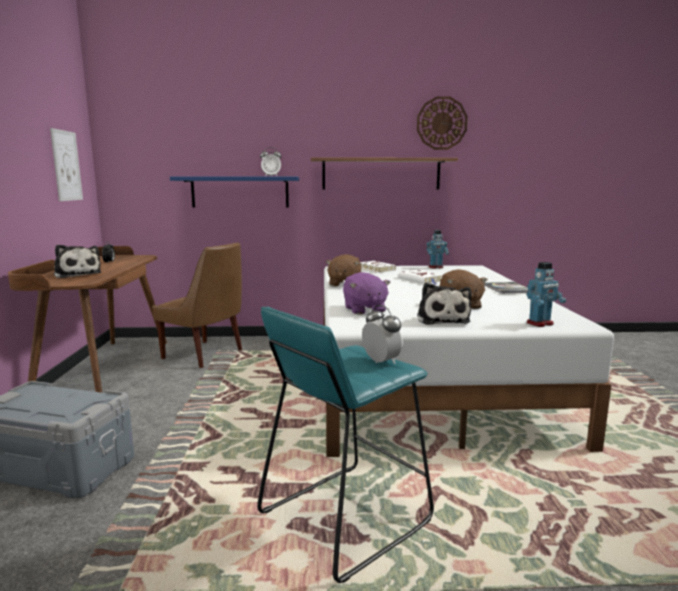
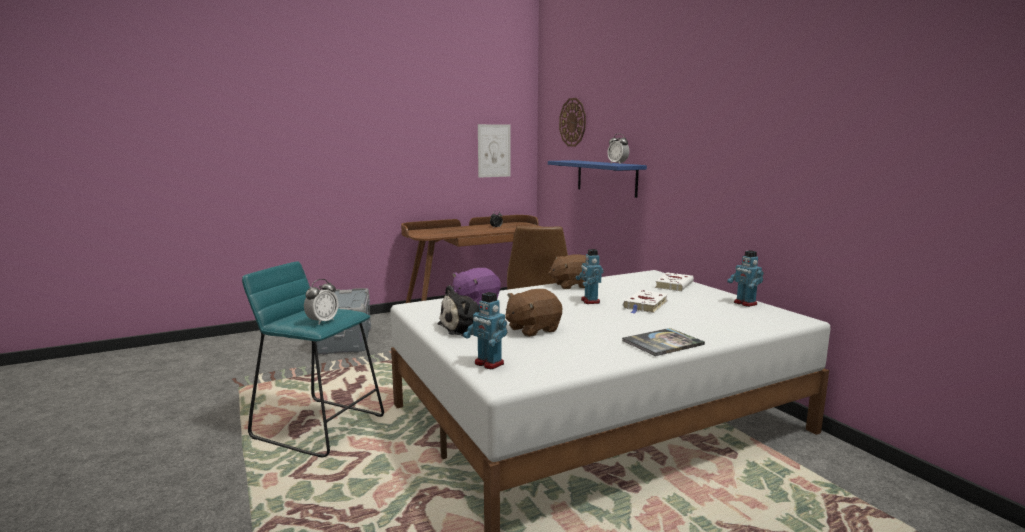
camera: 65 degrees right, 0 degrees up
(77, 274) = (447, 231): plush toy -> none
(381, 174) = (718, 166): shelf -> none
(396, 287) = (589, 301): none -> toy robot
(441, 123) = (794, 95): wall clock -> wall clock (573, 122)

